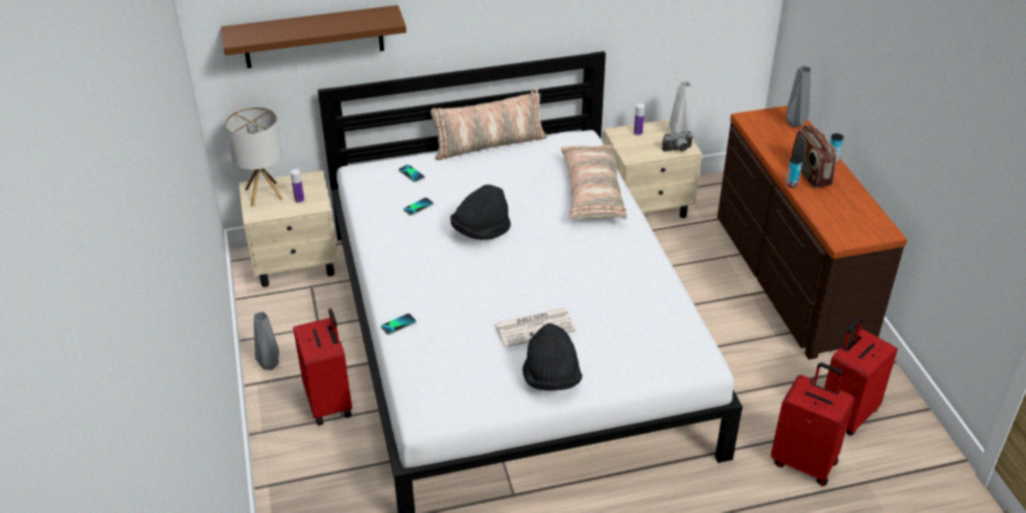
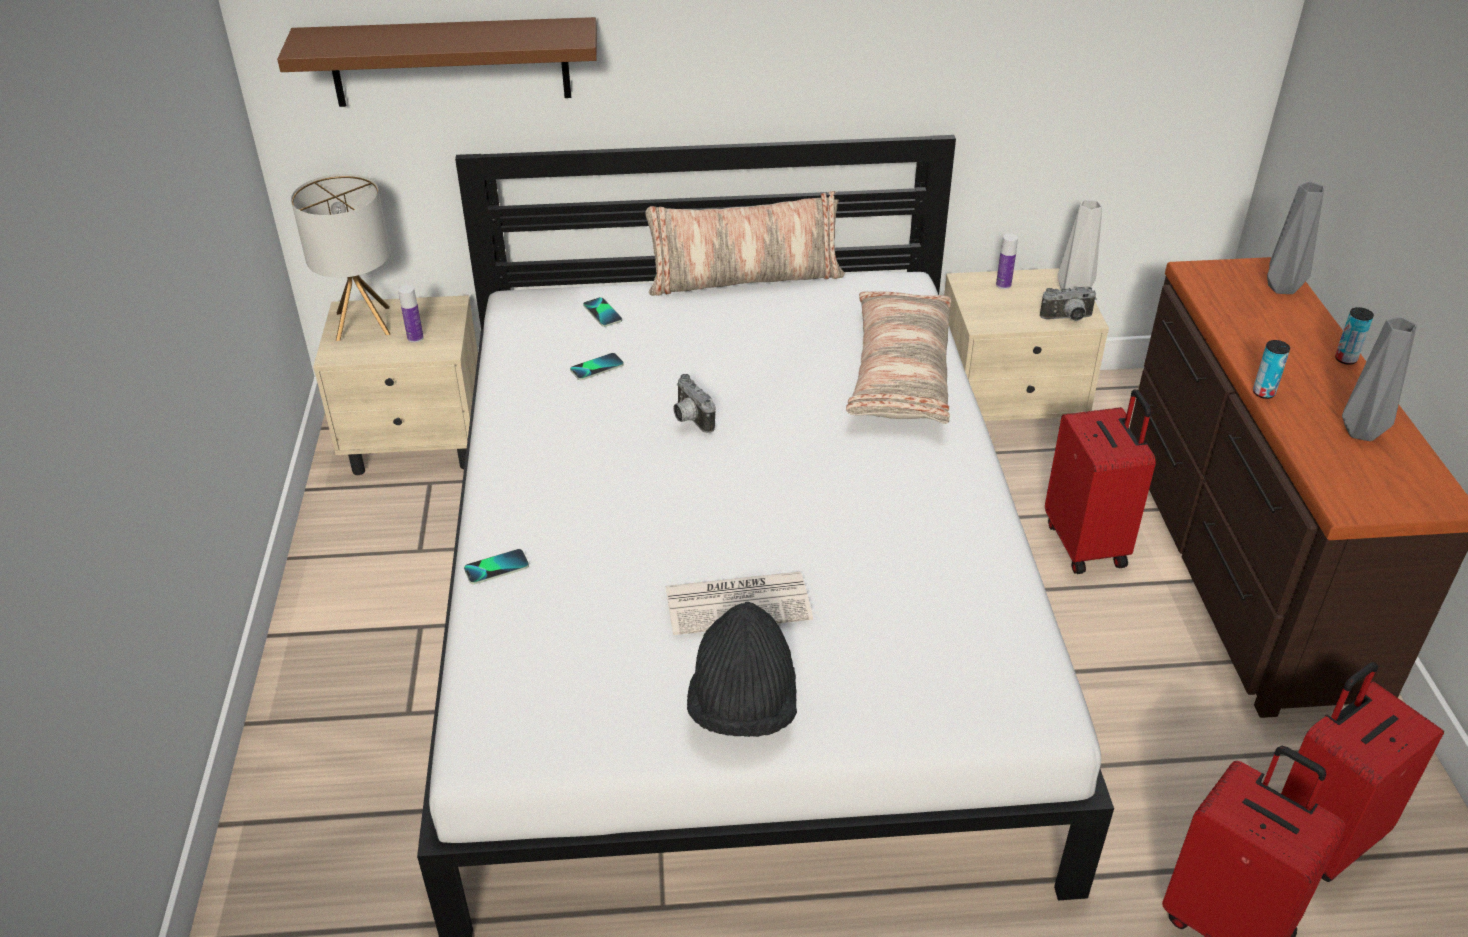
camera: 10 degrees right, 0 degrees up
(268, 365) = (318, 605): grey vase -> grey vase (1358, 432)
(330, 403) = (395, 685): red suitcase -> red suitcase (1087, 544)
(481, 231) = (689, 419): black hat -> camera
(810, 173) = (1301, 376): radio -> none

